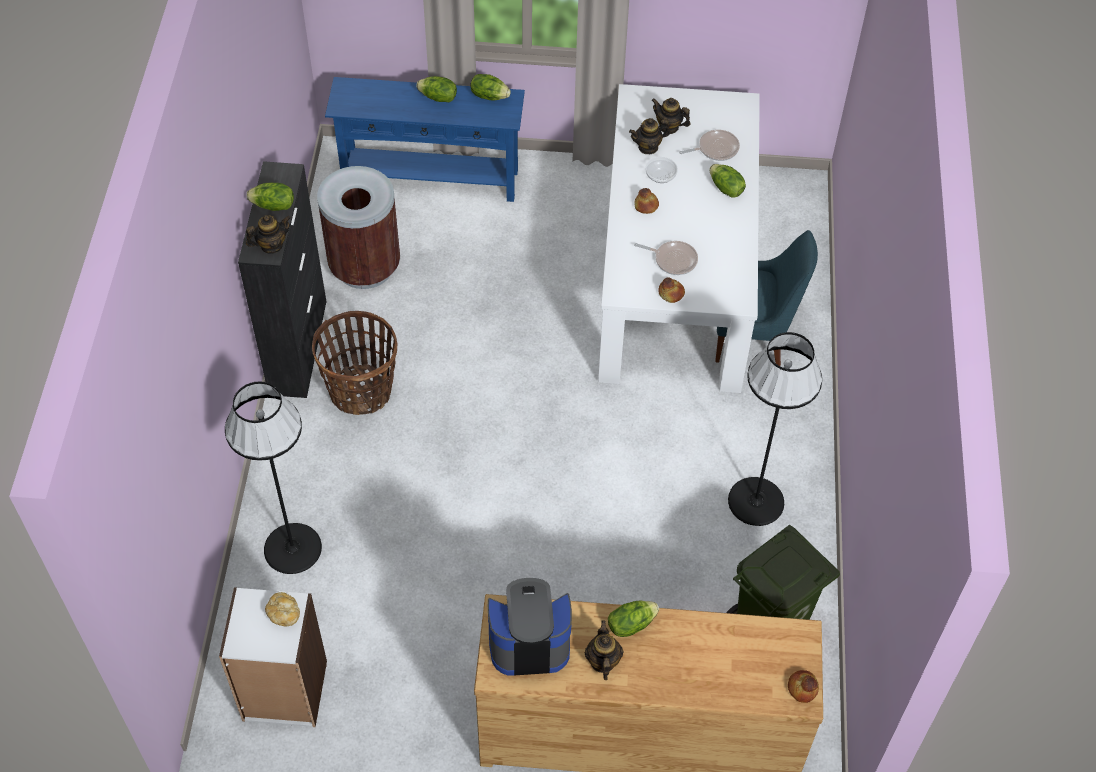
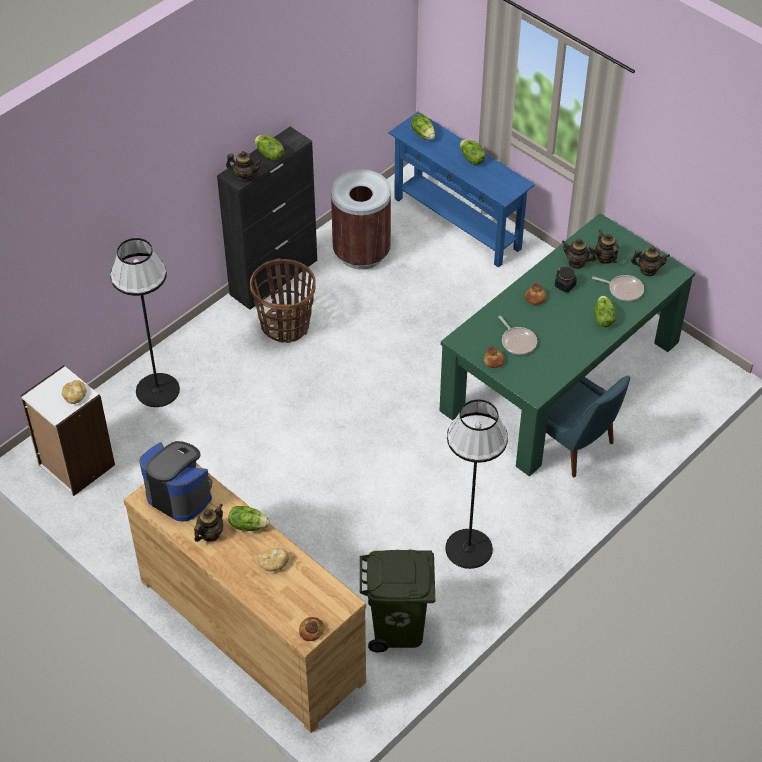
camera: 40 degrees right, 5 degrees down
(489, 95) = (507, 175): lettuce -> lettuce (423, 134)
(660, 176) = (565, 286): bowl -> black jar
(674, 275) = (561, 376): white dining table -> green dining table
(696, 646) = (273, 563): none -> bread
(718, 116) = (648, 270): none -> teapot

